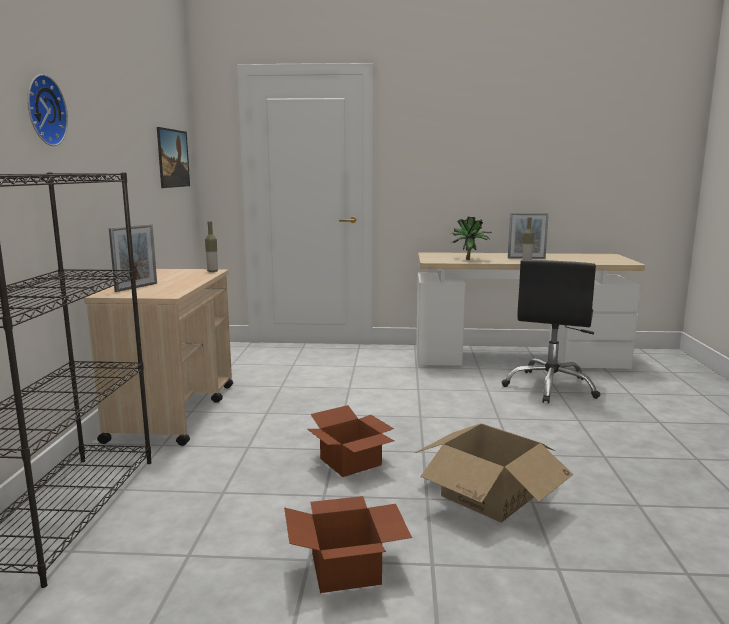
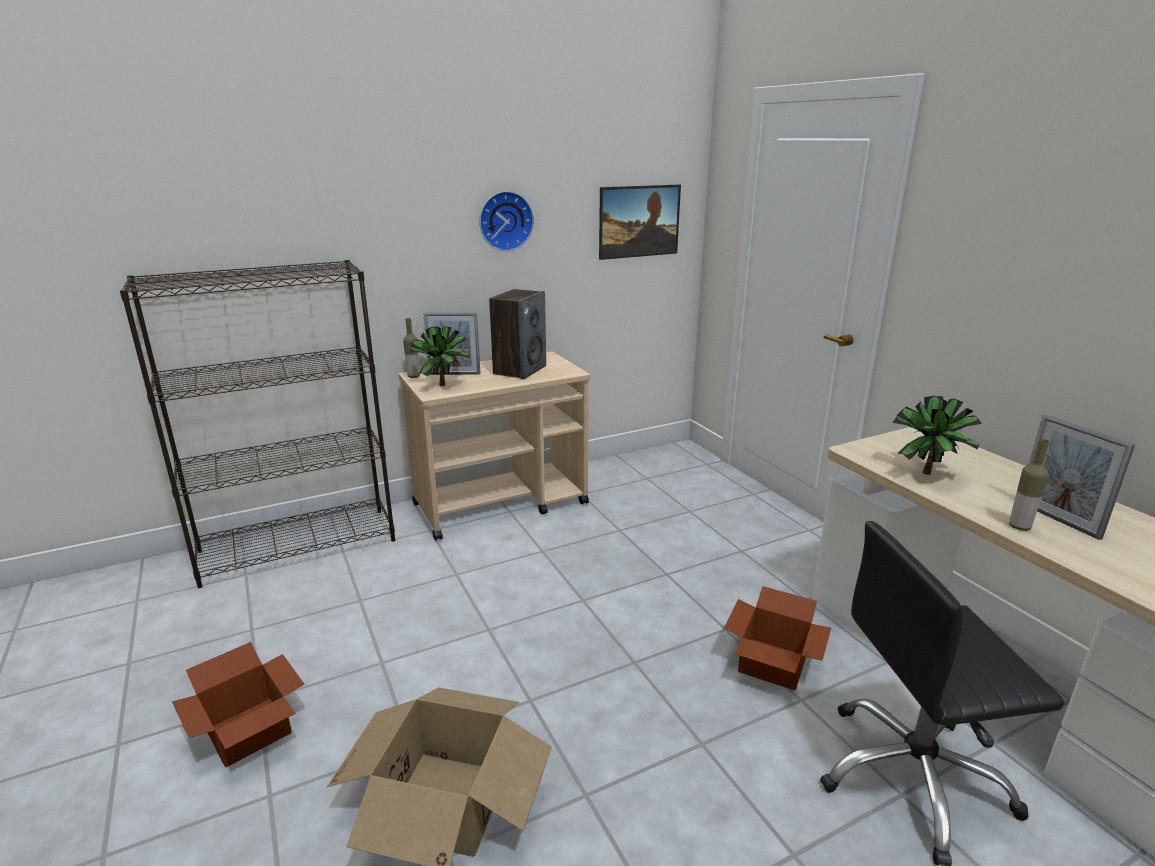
camera: 60 degrees right, 10 degrees up
(42, 110) = (360, 199): wall clock -> wall clock (505, 221)
(159, 291) = (444, 386): none -> potted plant
(176, 277) = (520, 370): none -> speaker
(212, 271) = (566, 373): bottle -> bottle (413, 376)
(350, 463) = (463, 653): cardboard box -> cardboard box (770, 664)

